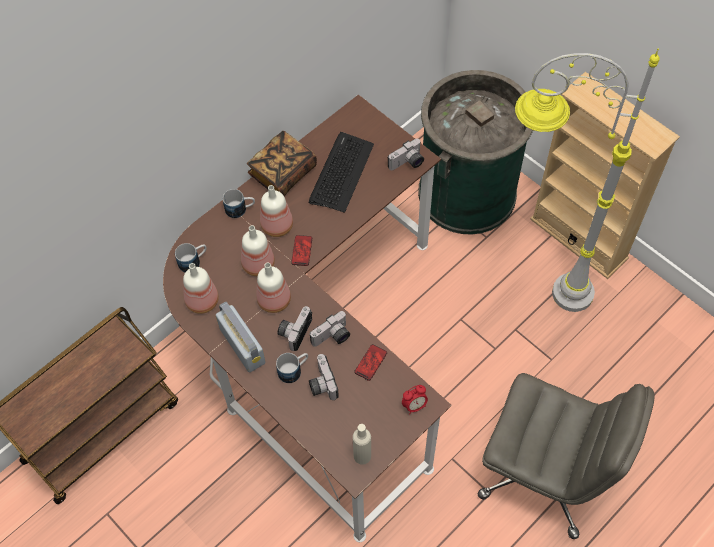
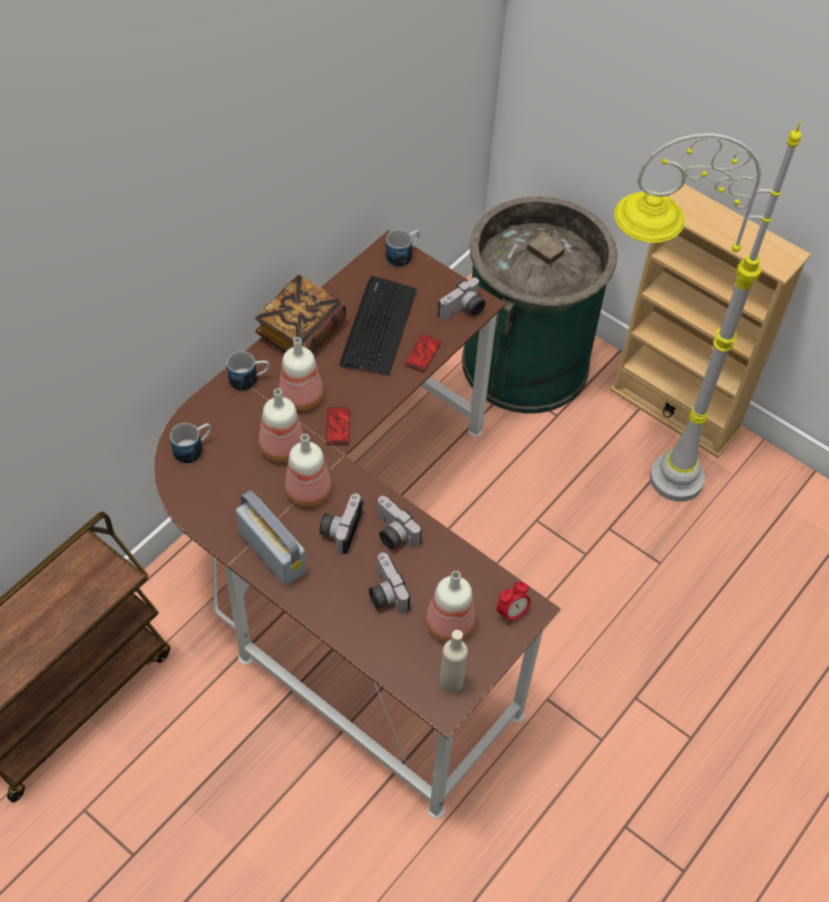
camera: 10 degrees left, 5 degrees down
(201, 302) = (210, 499): bottle -> bottle (448, 625)
(294, 370) = (346, 579): mug -> mug (403, 255)
(332, 337) = (392, 533): camera -> camera turned 90 degrees clockwise
(370, 362) = (447, 562): phone -> phone (422, 354)
(545, 473) = (671, 708): grey office chair -> none

